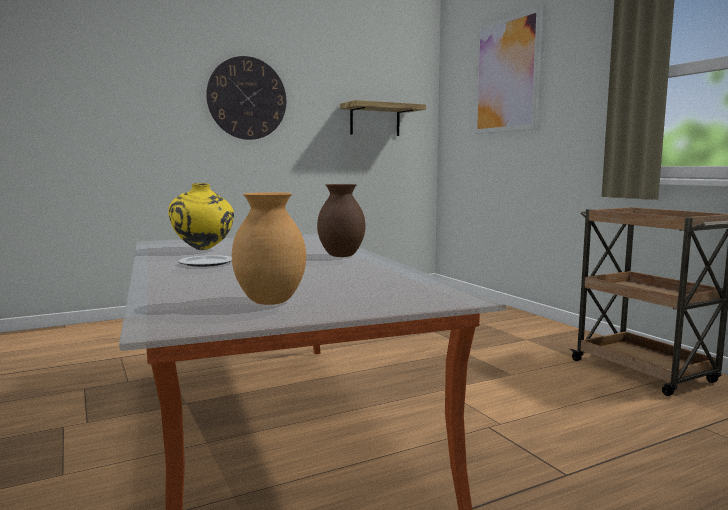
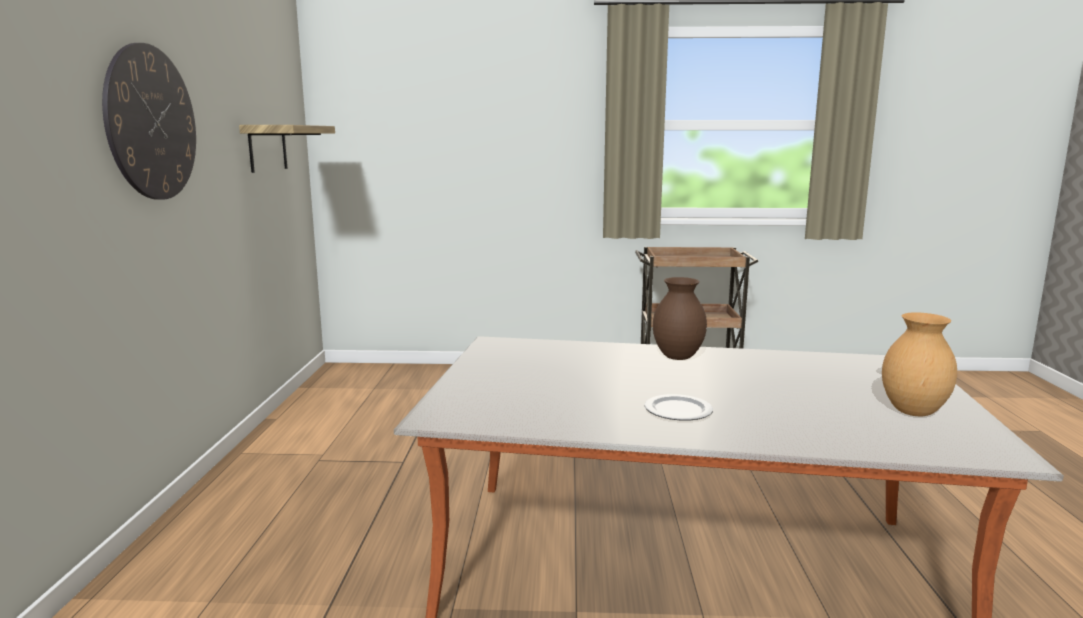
camera: 60 degrees left, 5 degrees up
(203, 250) = (561, 401): yellow vase -> none
(507, 75) = (444, 99): picture -> none

